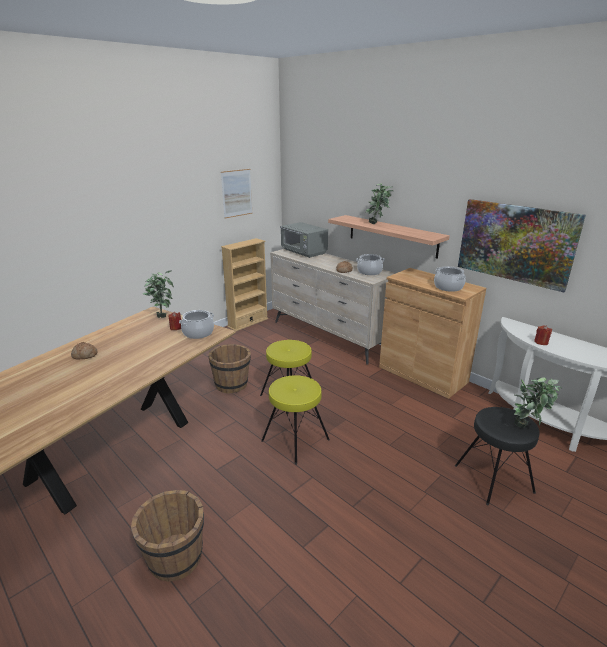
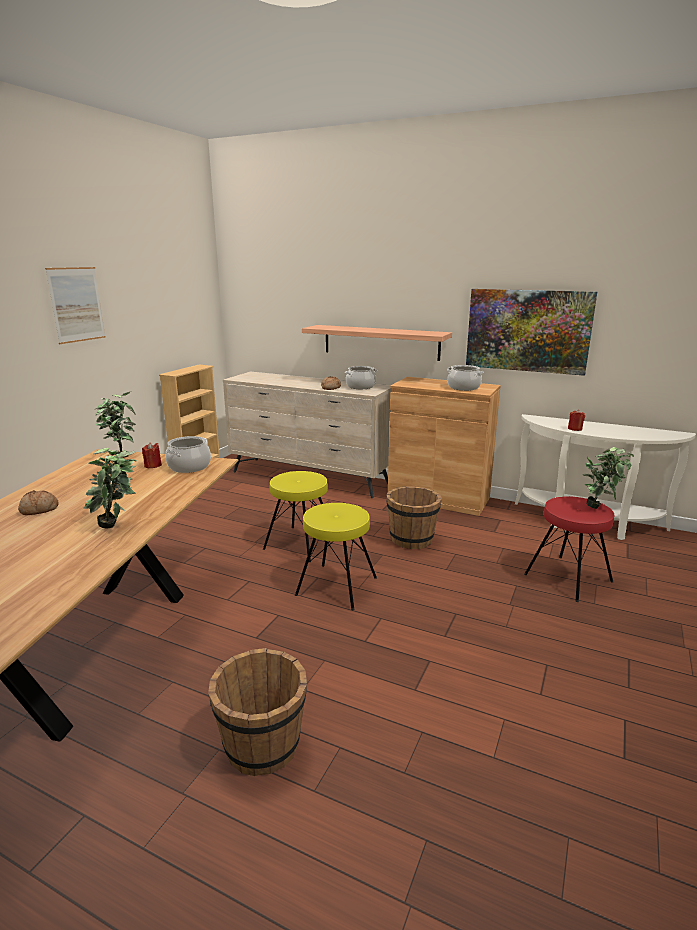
camera: 20 degrees left, 5 degrees down
(232, 384) = (218, 544): brown bucket -> brown bucket (412, 539)
(237, 193) = (172, 305): picture -> picture (76, 304)
(304, 252) = (266, 376): grey microwave -> none
(377, 224) = (364, 329): potted plant -> potted plant (118, 527)
(494, 479) = (568, 578): black stool -> red stool

